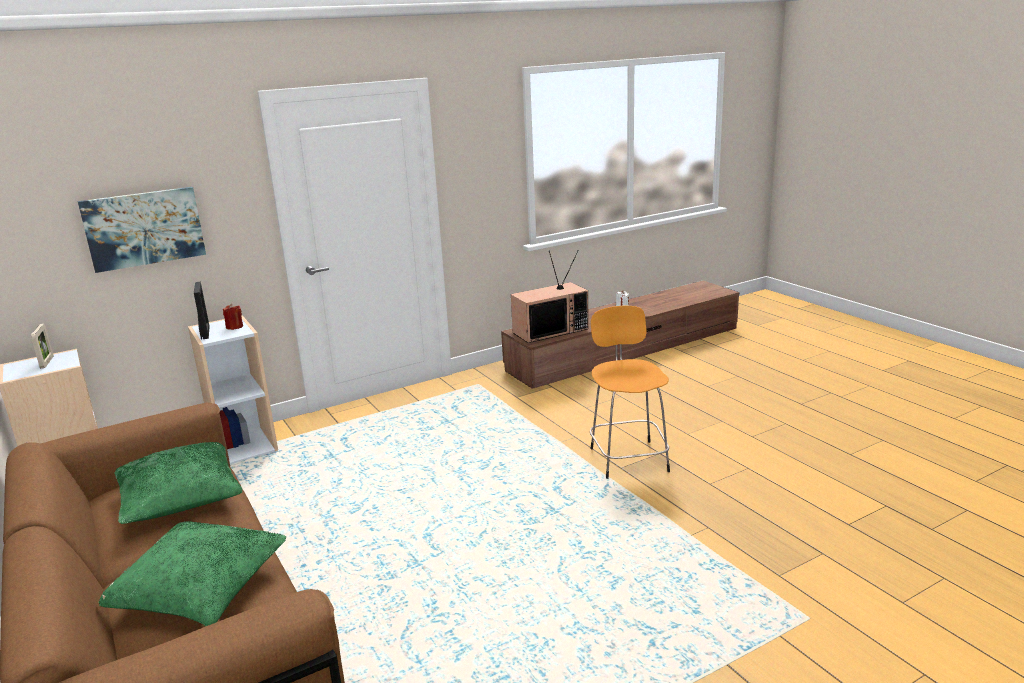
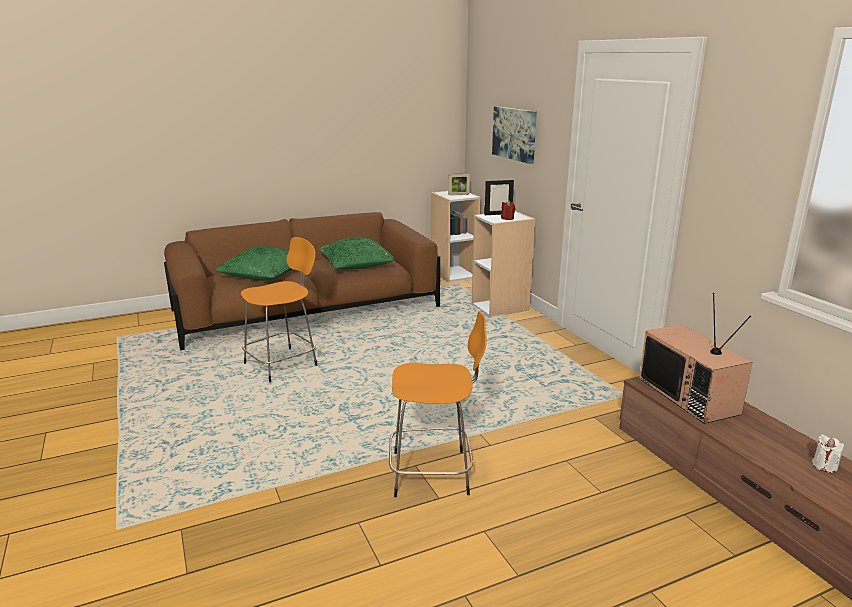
camera: 95 degrees right, 0 degrees up
(414, 598) = (283, 364): none -> orange stool

